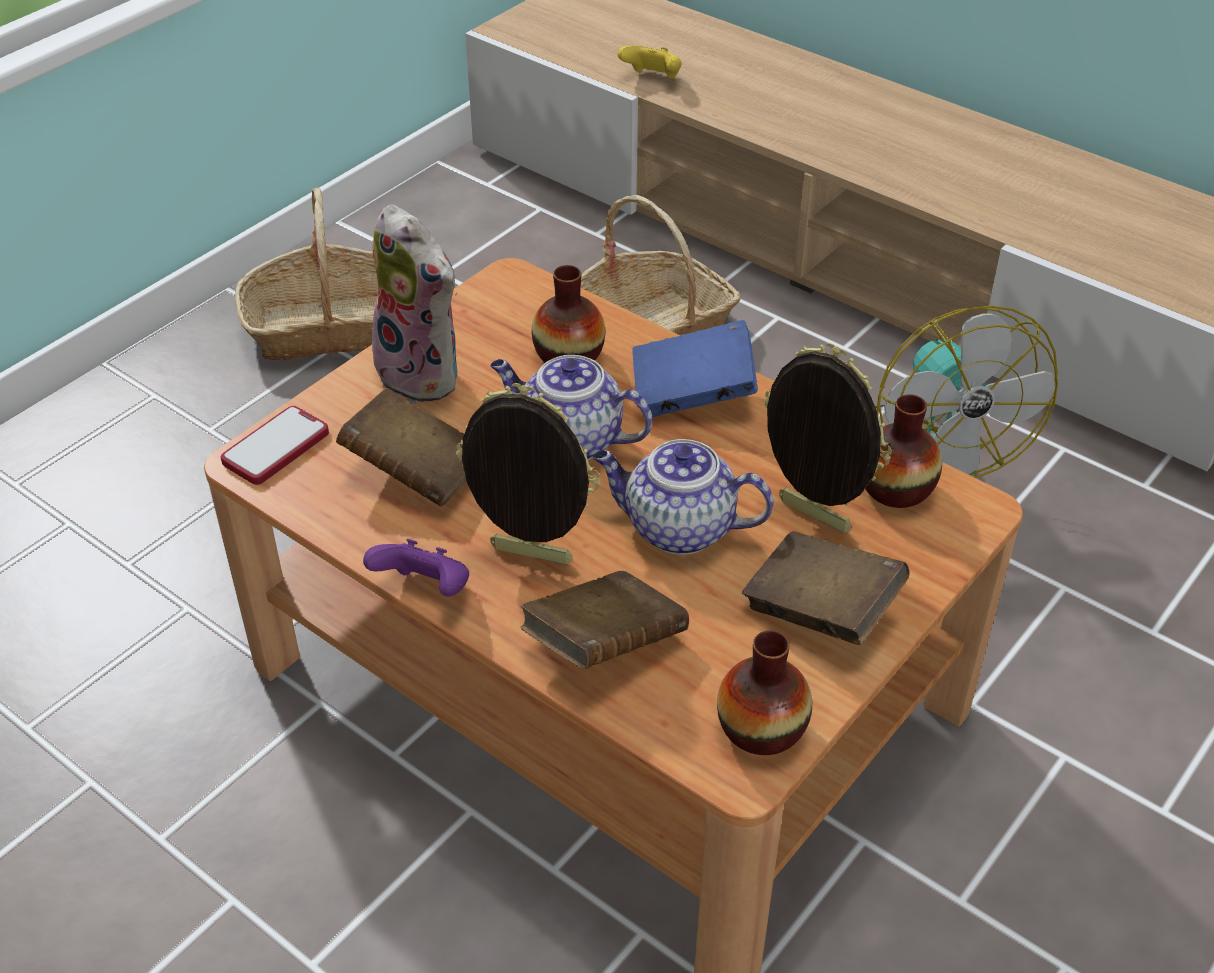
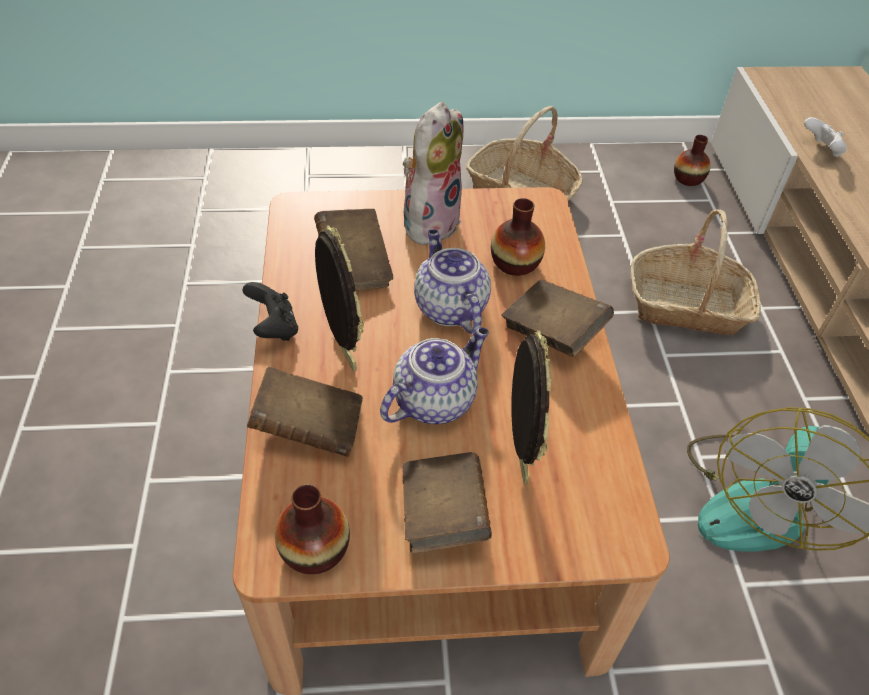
camera: 45 degrees right, 5 degrees up
(276, 448) = (314, 208): phone -> none
(425, 374) = (430, 221): plush toy -> plush toy turned 150 degrees counterclockwise
(425, 590) = (274, 328): purple game controller -> black game controller
(652, 79) = (821, 150): yellow game controller -> white game controller
(677, 529) = (435, 400): teapot -> teapot turned 75 degrees clockwise
(692, 394) = (552, 333): blue book -> brown book
(896, 488) = (595, 485): vase -> vase (688, 179)

